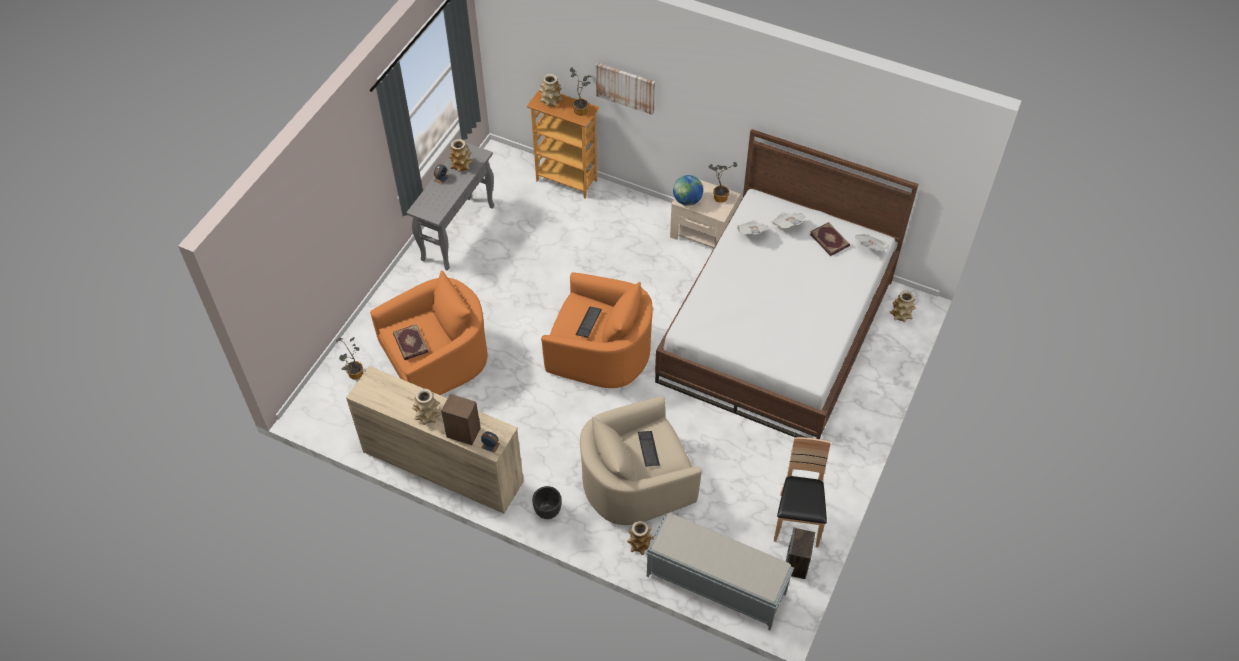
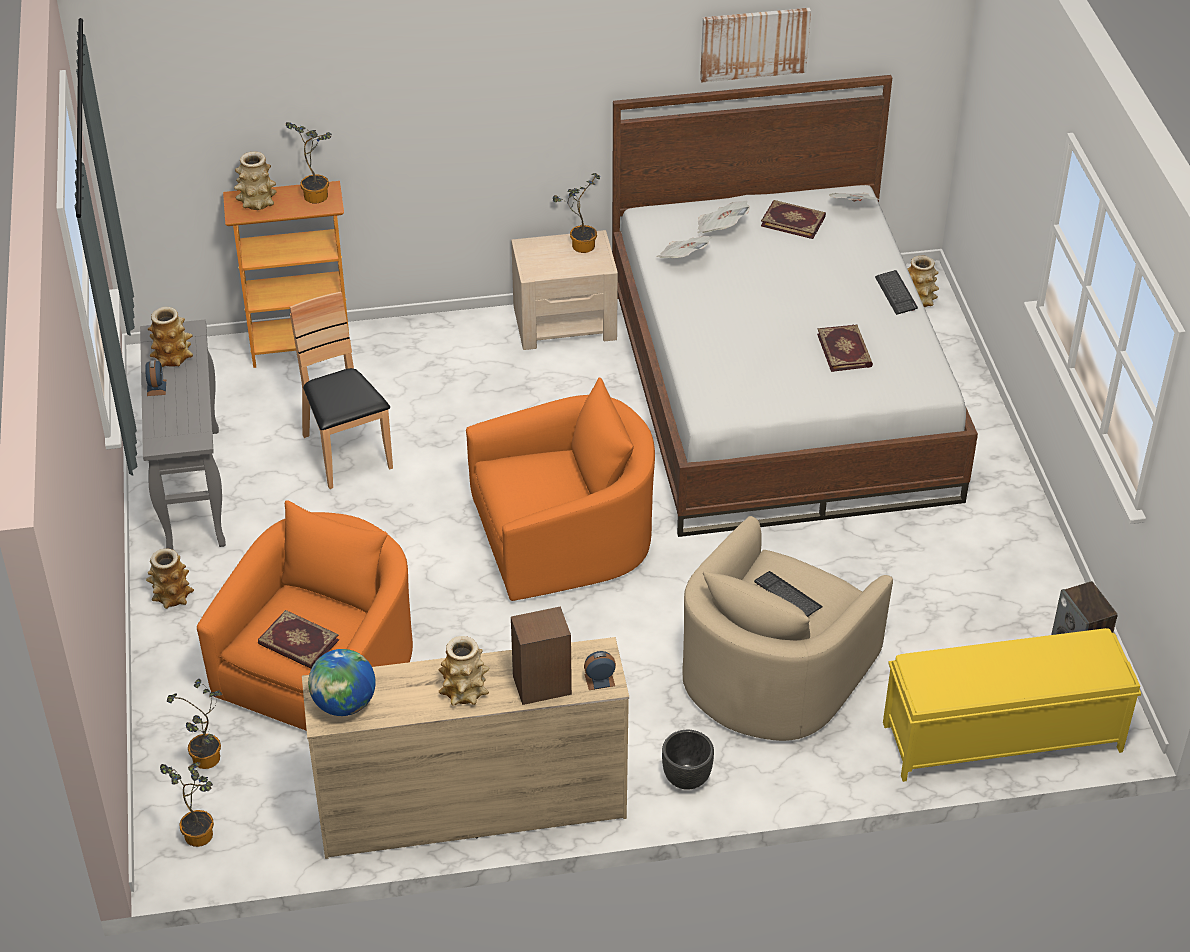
camera: 35 degrees left, 10 degrees down
(325, 407) = (200, 832): none -> potted plant
(588, 322) = (546, 483): keyboard -> keyboard (896, 293)
(625, 87) = (381, 124): picture -> picture (754, 43)
(640, 543) = (854, 746): vase -> vase (172, 596)
(687, 200) = (540, 269): globe -> globe (344, 704)
(715, 583) = (1000, 737): grey bench -> yellow bench
(786, 331) = (845, 350): none -> book
(797, 520) = (1027, 603): brown chair -> brown chair (346, 453)

